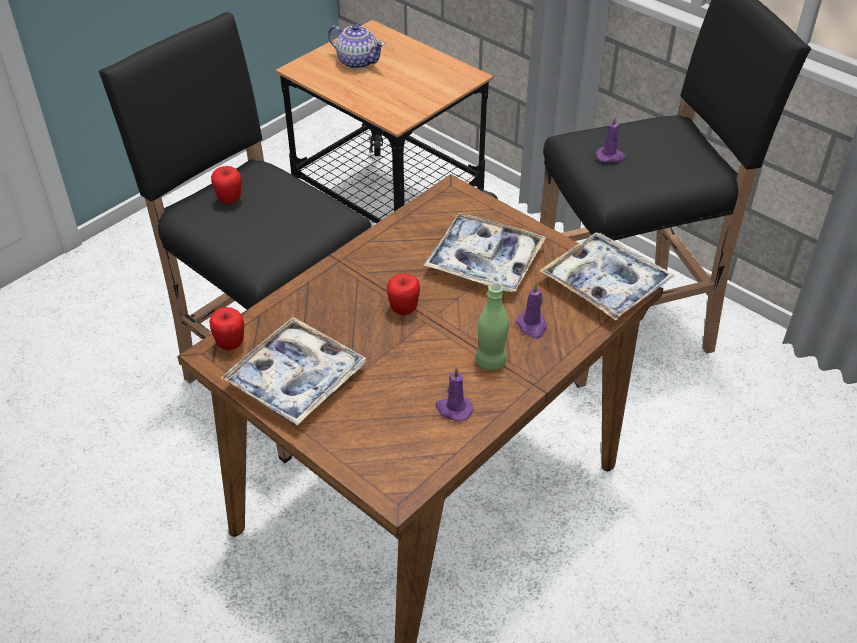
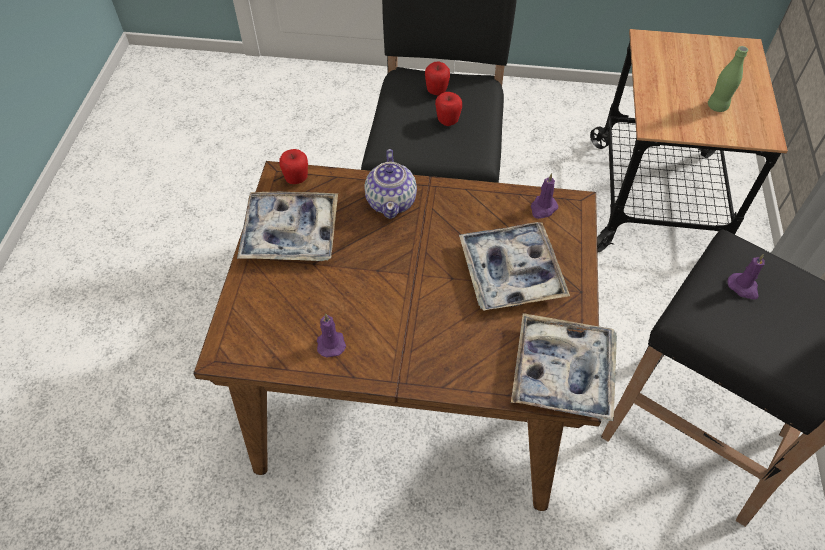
camera: 55 degrees right, 10 degrees up
(357, 61) = (696, 63): teapot -> teapot (391, 201)
(403, 309) = (411, 252): apple -> apple (447, 121)
(490, 361) = (400, 339): green bottle -> green bottle (717, 106)
(532, 326) = (463, 346): purple candle -> purple candle (543, 208)

